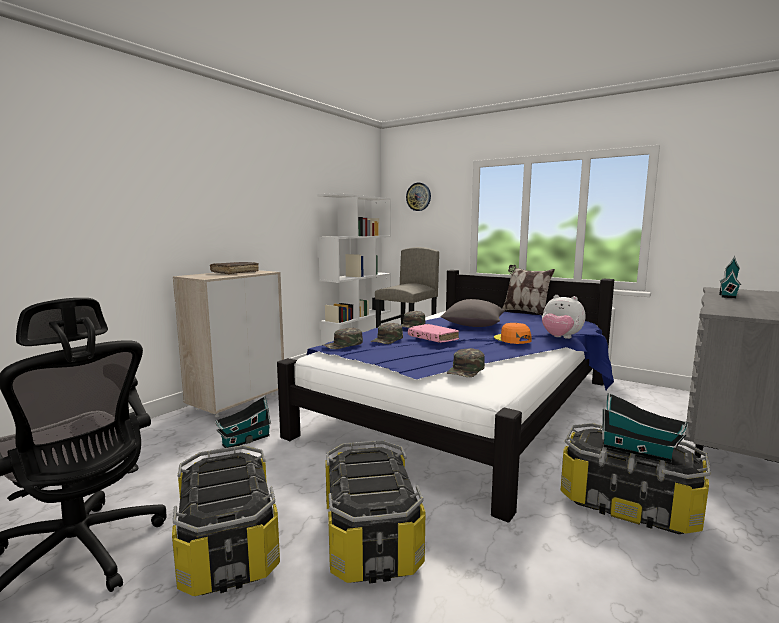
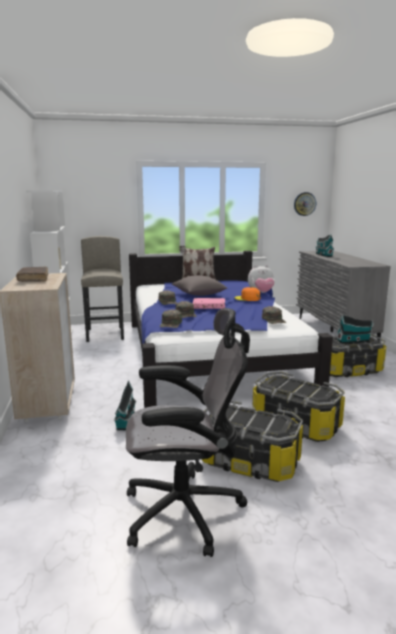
camera: 45 degrees left, 5 degrees up
(418, 196) = (83, 189): wall clock -> wall clock (304, 204)

